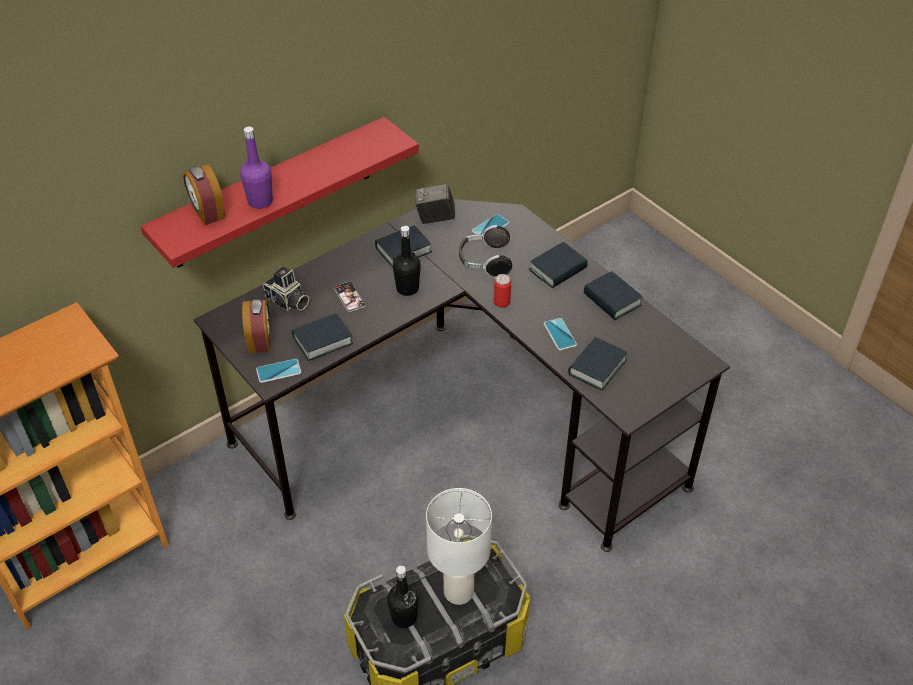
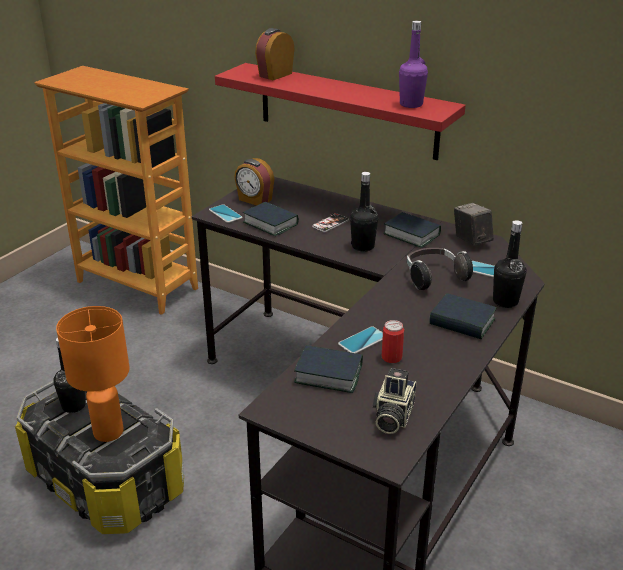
camera: 70 degrees right, 15 degrees down
(260, 201) = (302, 86): purple bottle -> purple bottle (411, 104)
(260, 340) = (254, 200): alarm clock -> alarm clock turned 60 degrees clockwise
(287, 302) = (305, 201): camera -> camera (392, 416)
(457, 592) = (107, 431): white table lamp -> orange table lamp
(501, 302) = (384, 297): can -> can (391, 357)
(540, 235) = (505, 301): none -> black bottle
(612, 300) = (444, 367): book -> none

